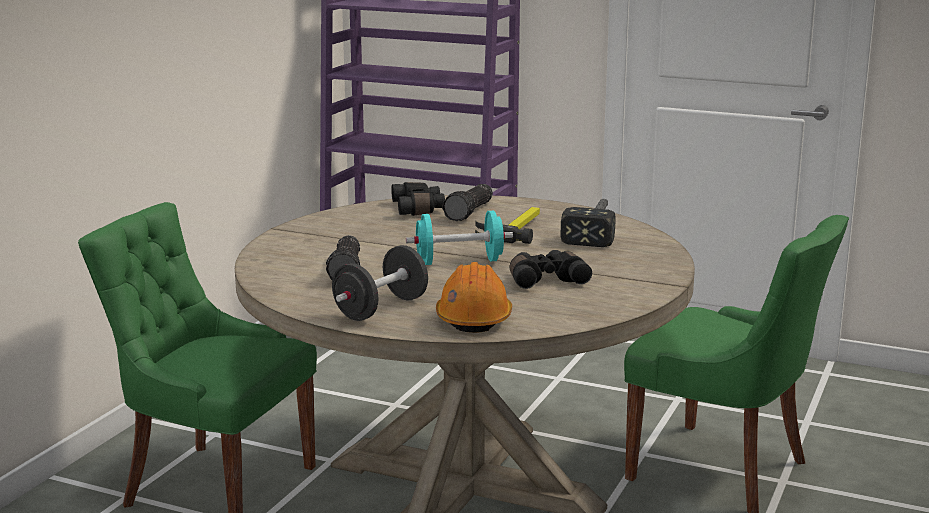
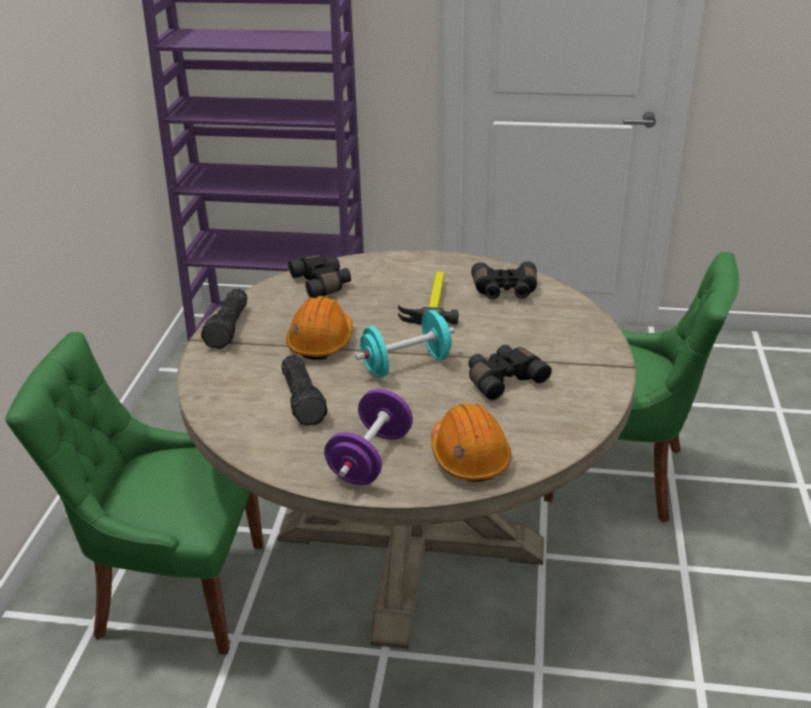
camera: 15 degrees left, 15 degrees up
(381, 308) = (370, 458): black dumbbell -> purple dumbbell
(390, 241) = (321, 341): none -> orange hard hat
(471, 212) = (375, 282): flashlight -> flashlight (230, 328)
(595, 229) = (505, 291): hammer -> black binoculars

